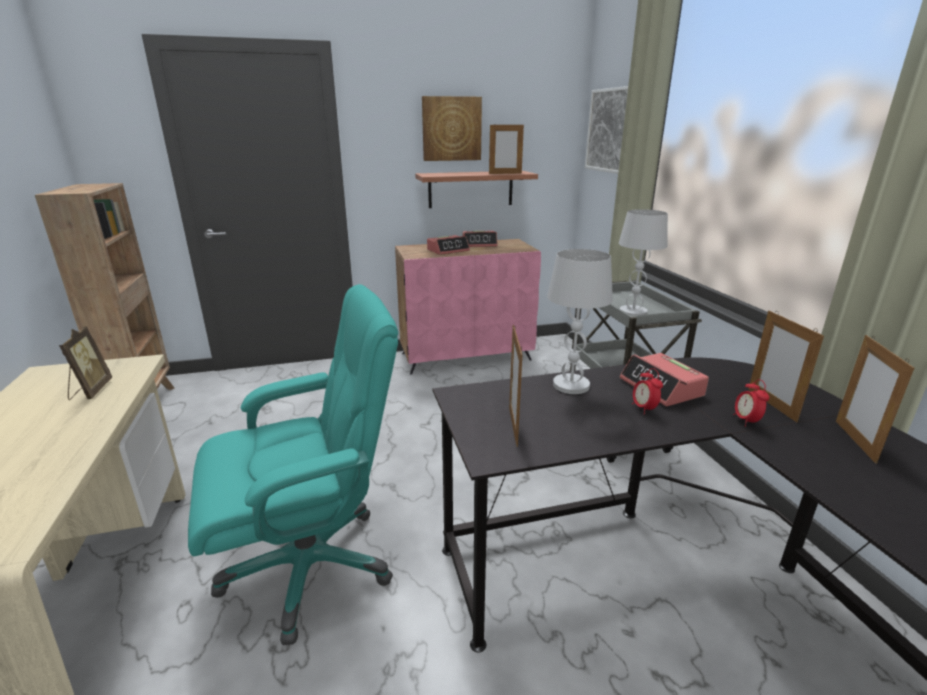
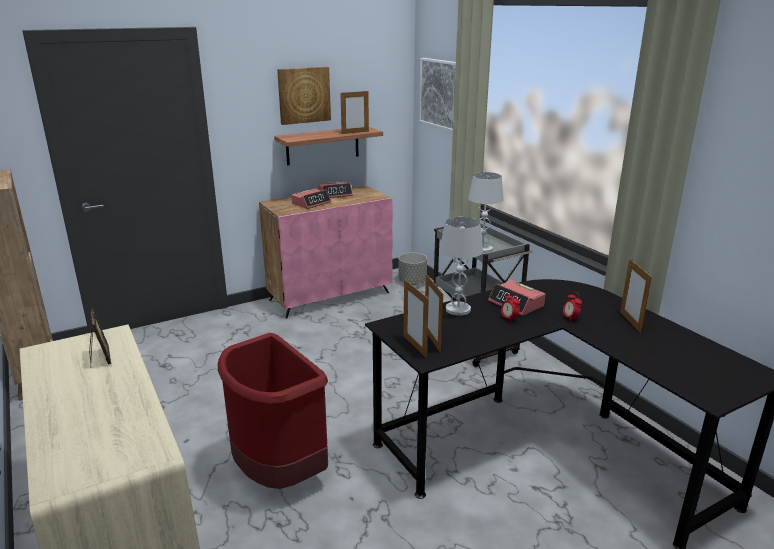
camera: 15 degrees left, 0 degrees up
(311, 565) = (278, 472): turquoise office chair -> red trash can
(561, 352) = (412, 282): none -> grey planter
(771, 404) = (583, 306): picture frame -> picture frame (414, 346)

